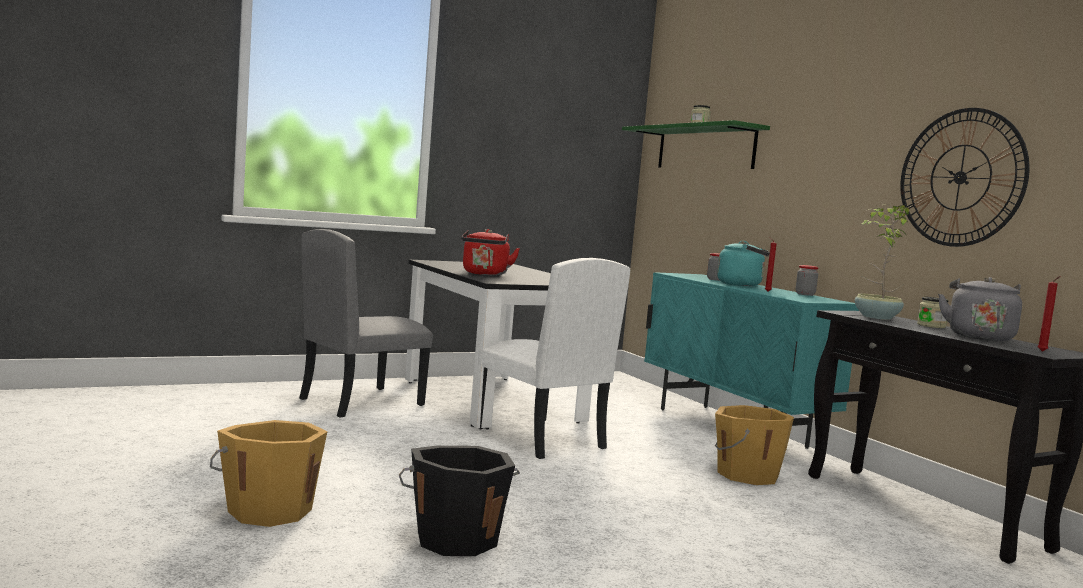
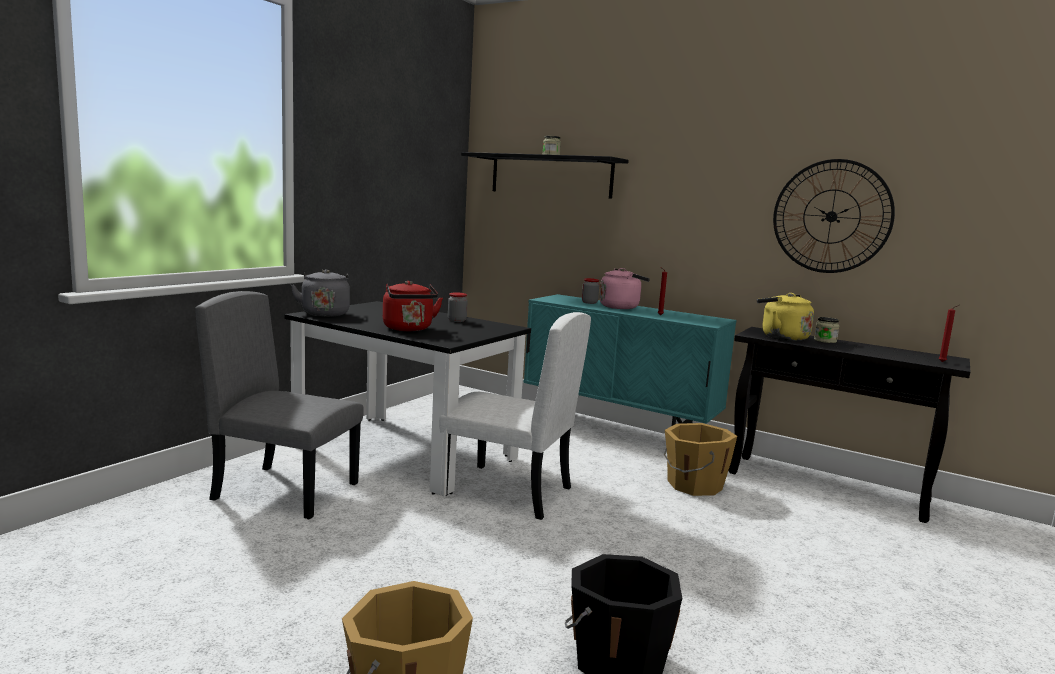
camera: 30 degrees left, 5 degrees up
(361, 402) = (287, 491): grey chair -> grey chair turned 90 degrees clockwise
(705, 148) = (550, 176): green shelf -> black shelf
(742, 284) = (621, 307): turquoise kettle -> pink kettle
(805, 294) = (683, 313): jar -> jar (457, 320)
(875, 317) = (781, 337): potted plant -> yellow kettle
(978, 336) = (875, 350): grey kettle -> grey kettle (325, 313)

